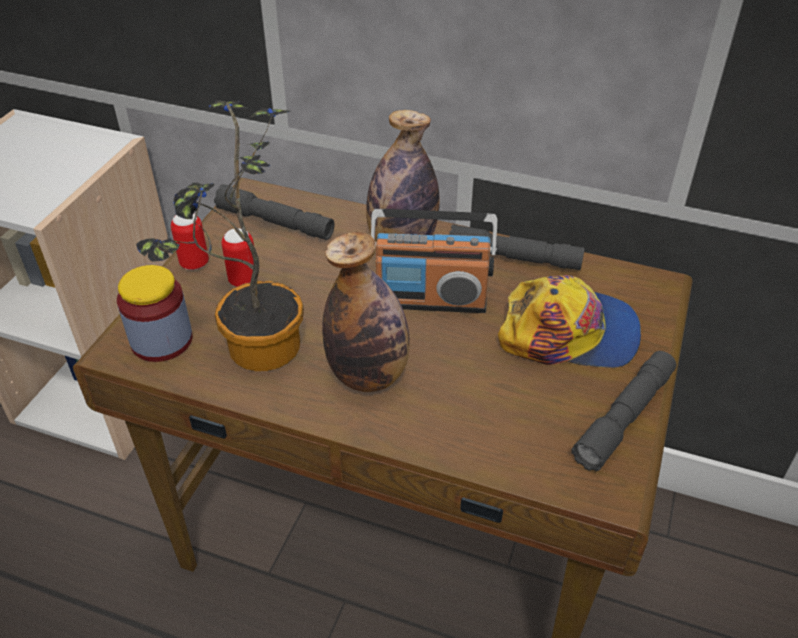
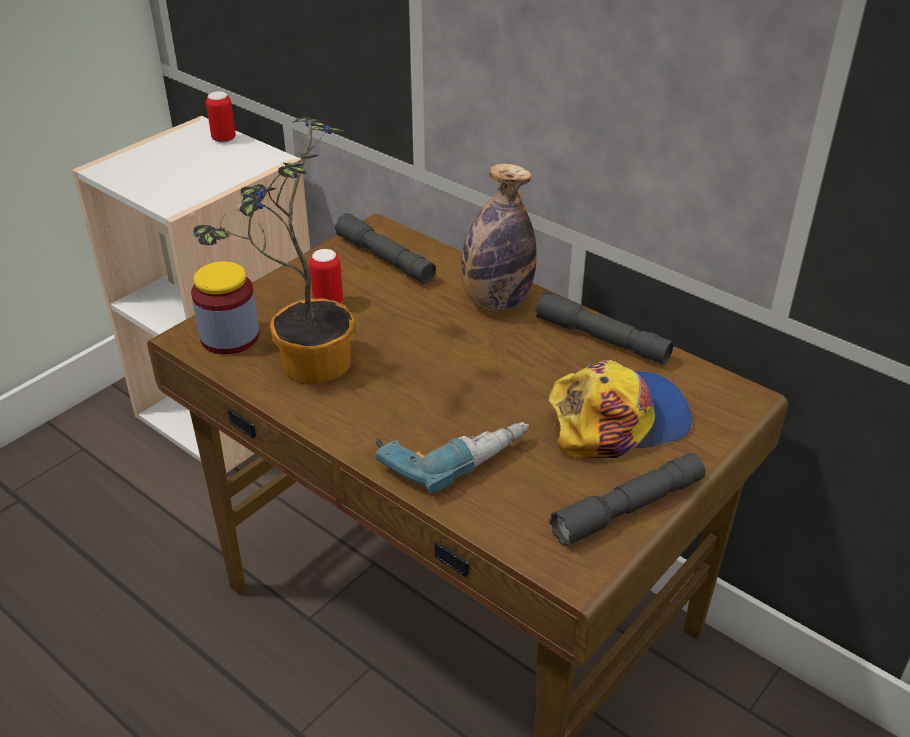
camera: 20 degrees right, 5 degrees down
(194, 263) = (292, 279): can -> can (224, 139)
(368, 375) = (397, 409): bottle -> none
(431, 300) = (495, 358): radio -> none
(443, 406) = (452, 453): none -> power drill
(569, 333) = (617, 419): cap -> cap turned 45 degrees counterclockwise

